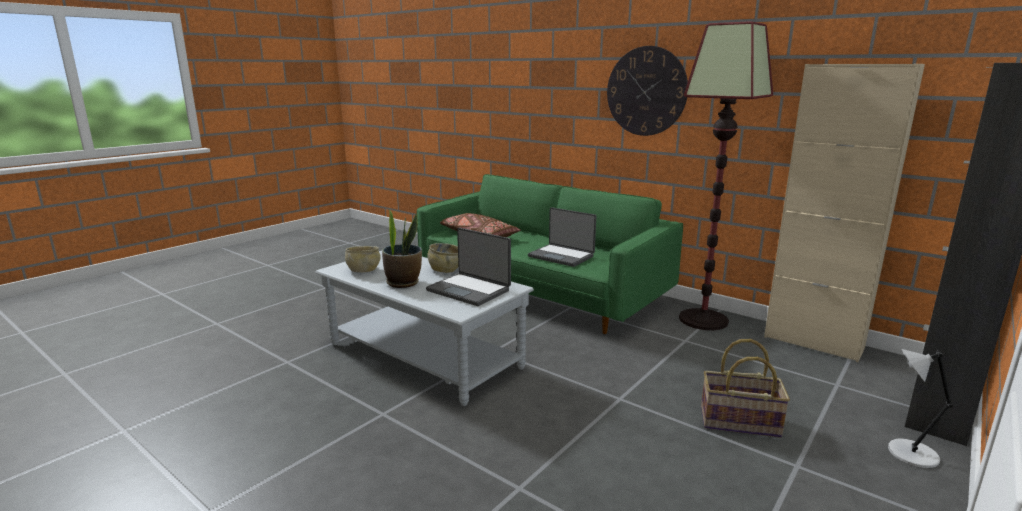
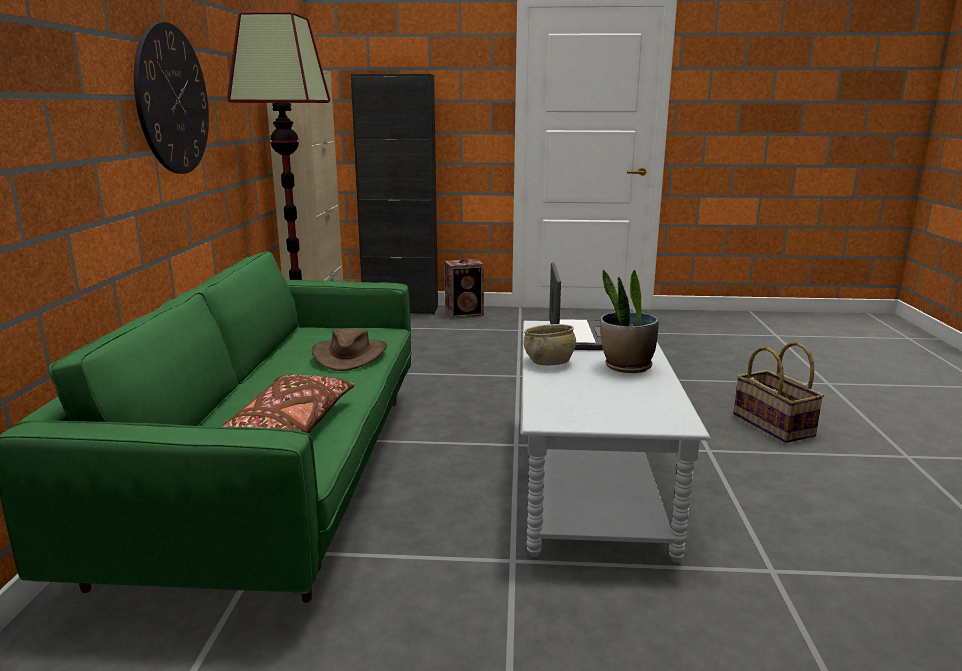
camera: 125 degrees left, 0 degrees up
(364, 270) = (642, 401): beige bowl -> none
(562, 256) = (349, 355): laptop -> brown hat
(739, 423) = (493, 343): basket -> basket (774, 425)
(909, 454) = (465, 313): grey table lamp -> speaker

